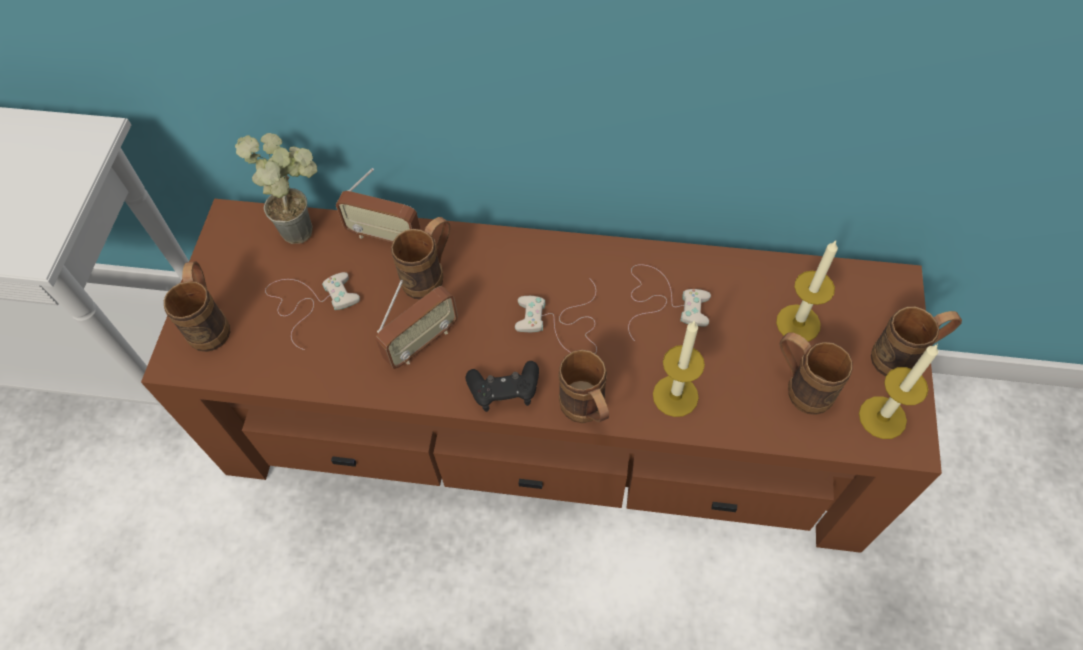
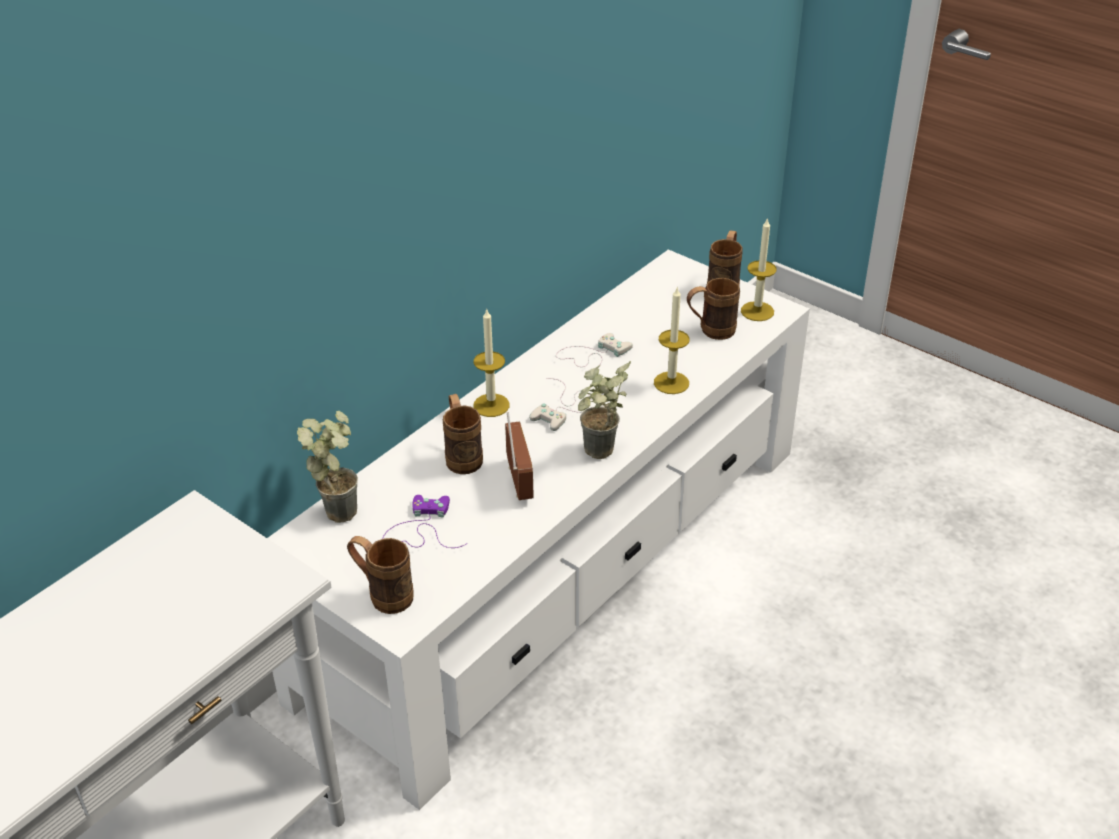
camera: 60 degrees left, 20 degrees down
(309, 302) = (420, 529): white game controller -> purple game controller
(384, 236) = (399, 466): radio -> none
(504, 392) = (599, 456): black game controller -> potted plant
(545, 426) = (560, 568): brown tv stand -> white tv stand
(586, 413) = (649, 426): brown mug -> none
(798, 323) = (664, 312): candle -> candle (491, 405)

